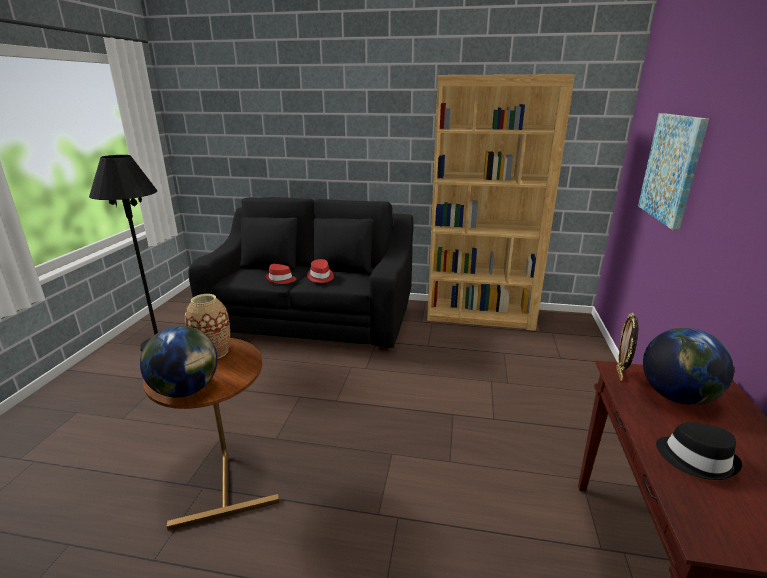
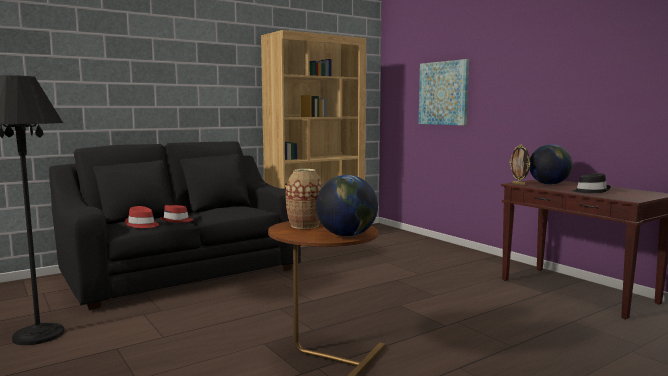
camera: 45 degrees left, 15 degrees down
(320, 277) = (219, 209): red hat -> red hat (142, 225)

